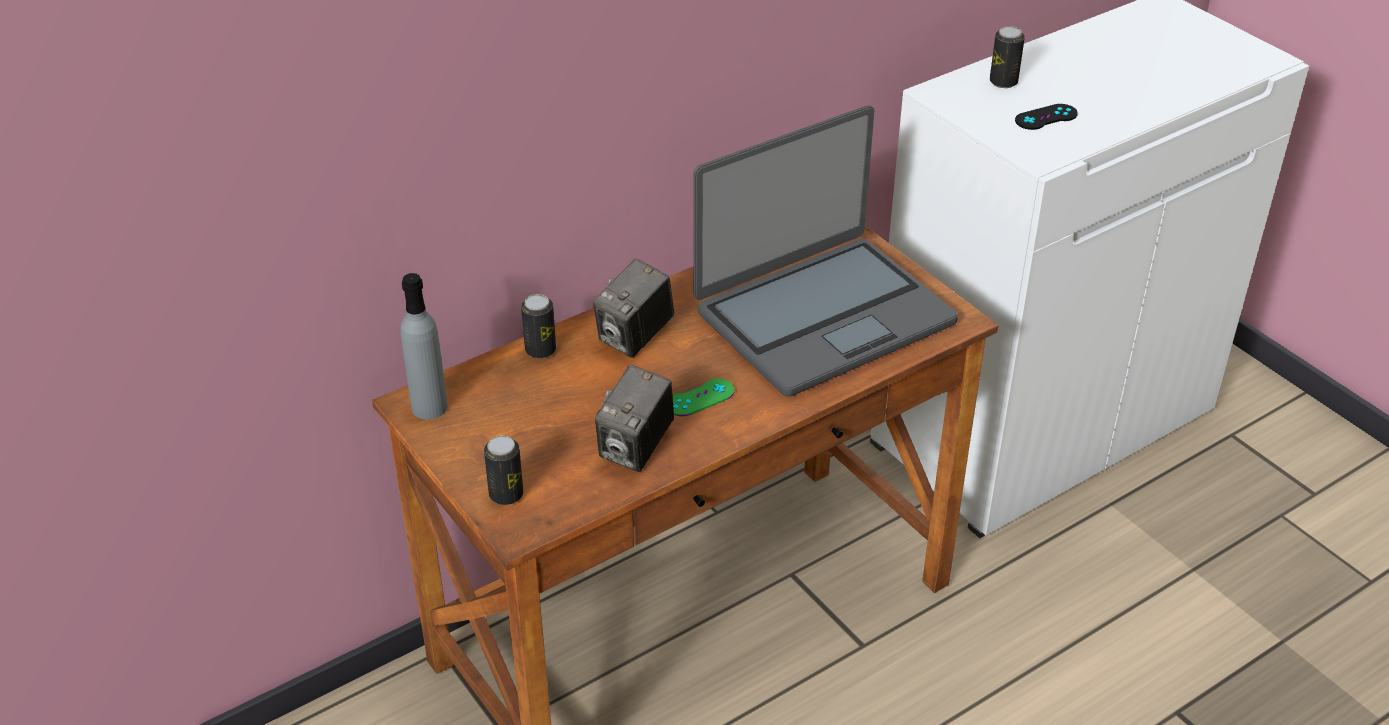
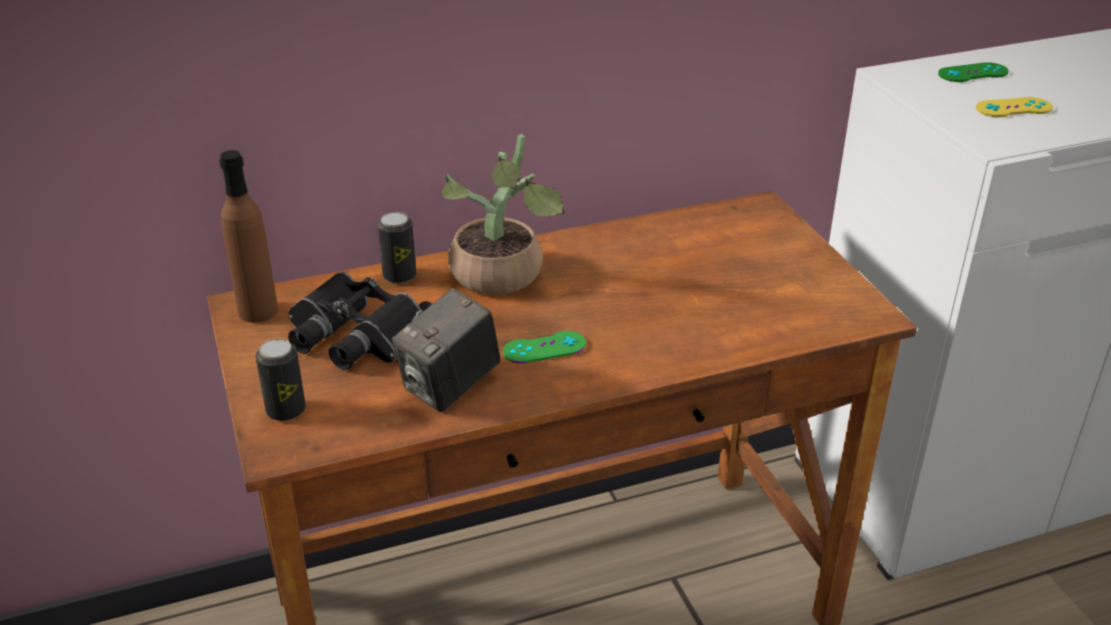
camera: 15 degrees right, 5 degrees down
(429, 407) = (258, 311): grey bottle -> brown bottle
(528, 413) = (354, 334): none -> black binoculars
(635, 337) = (503, 279): camera -> potted plant
(823, 316) = (715, 288): laptop -> none
(1003, 82) = (973, 73): can -> green game controller
(1046, 117) = (1013, 108): black game controller -> yellow game controller

